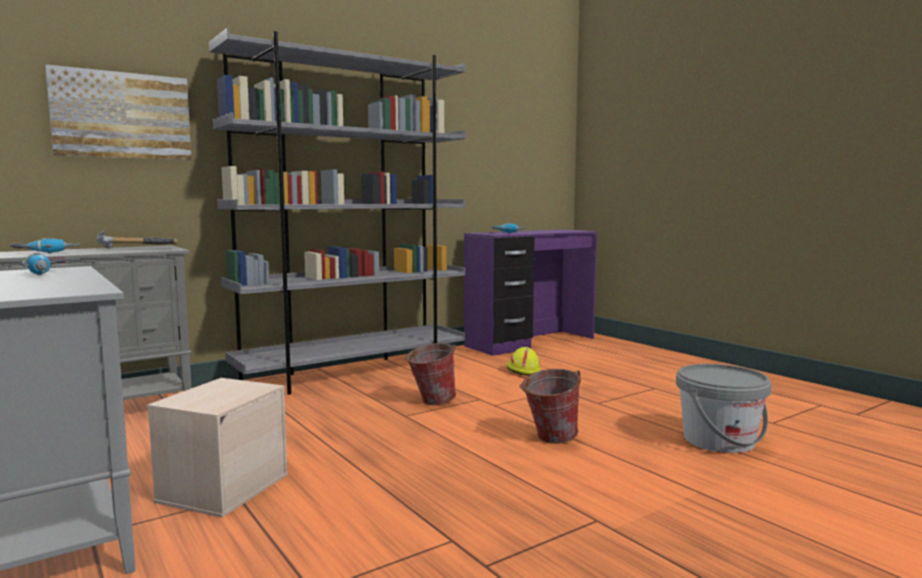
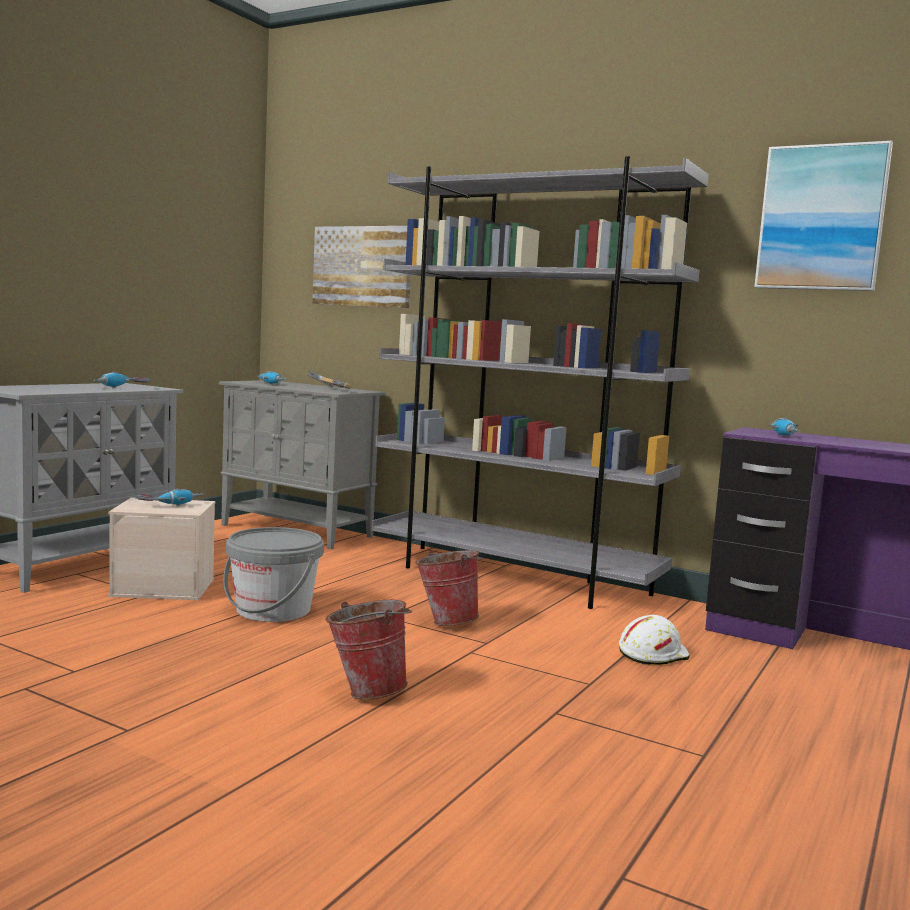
camera: 65 degrees right, 0 degrees up
(216, 391) = (170, 504): none -> power drill
(484, 107) = (821, 218): none -> picture
(522, 371) = (652, 654): yellow hard hat -> white hard hat
(719, 440) = (460, 813): grey bucket -> grey bucket (273, 610)

